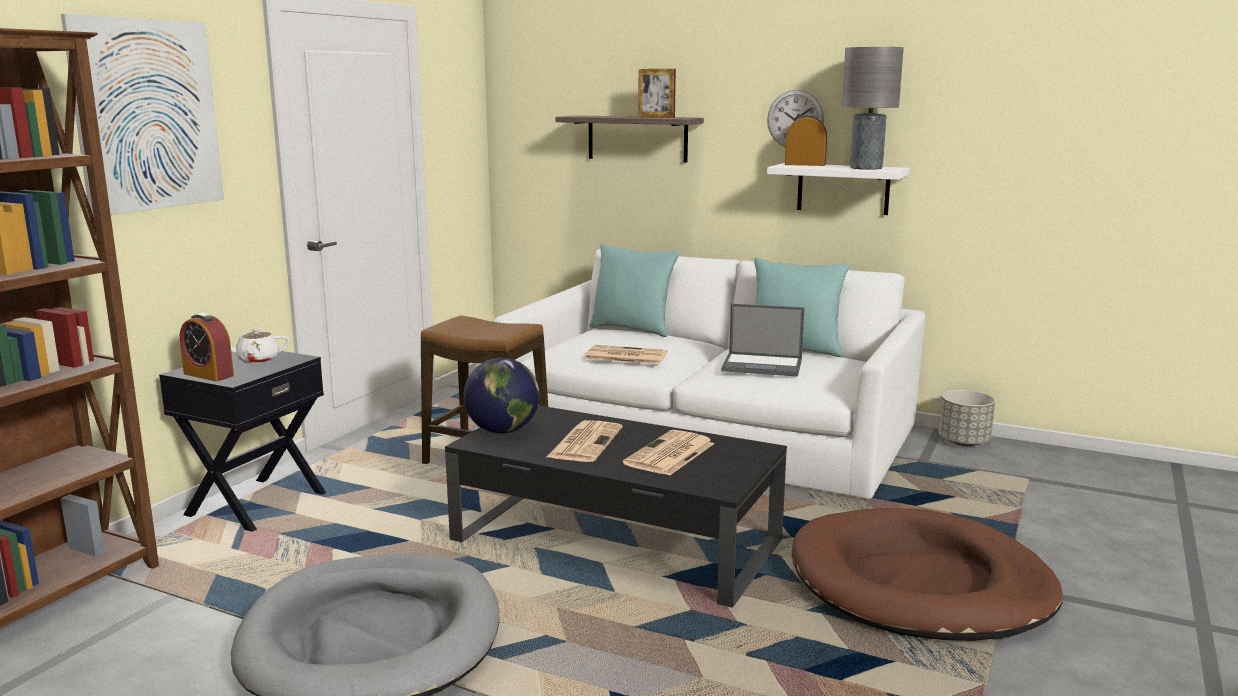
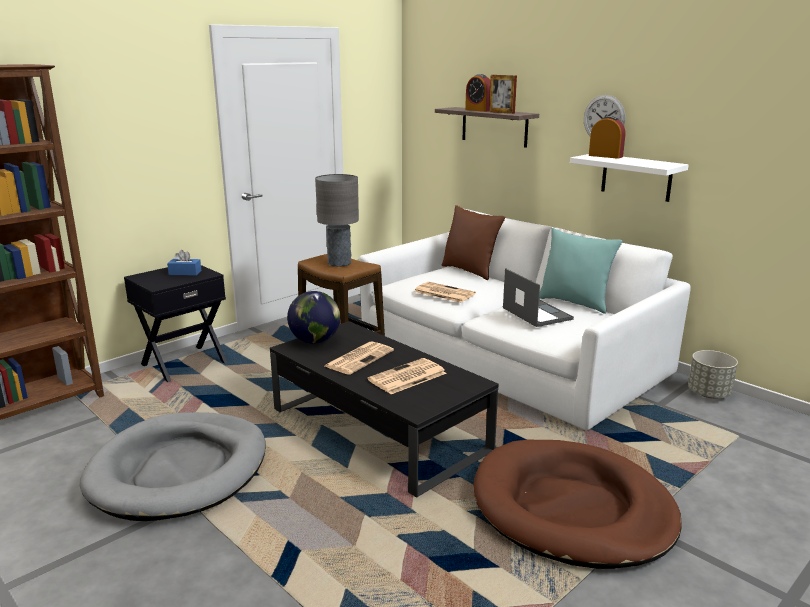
camera: 20 degrees right, 5 degrees up
(148, 115) = (119, 112): picture -> none
(208, 375) = (148, 280): alarm clock -> alarm clock (478, 110)
(257, 360) = (185, 273): white teapot -> blue tissue box
(632, 329) = (470, 271): turquoise pillow -> brown pillow
(763, 365) = (536, 313): laptop -> laptop turned 150 degrees counterclockwise
(866, 168) = (647, 163): grey table lamp -> grey table lamp (339, 263)

